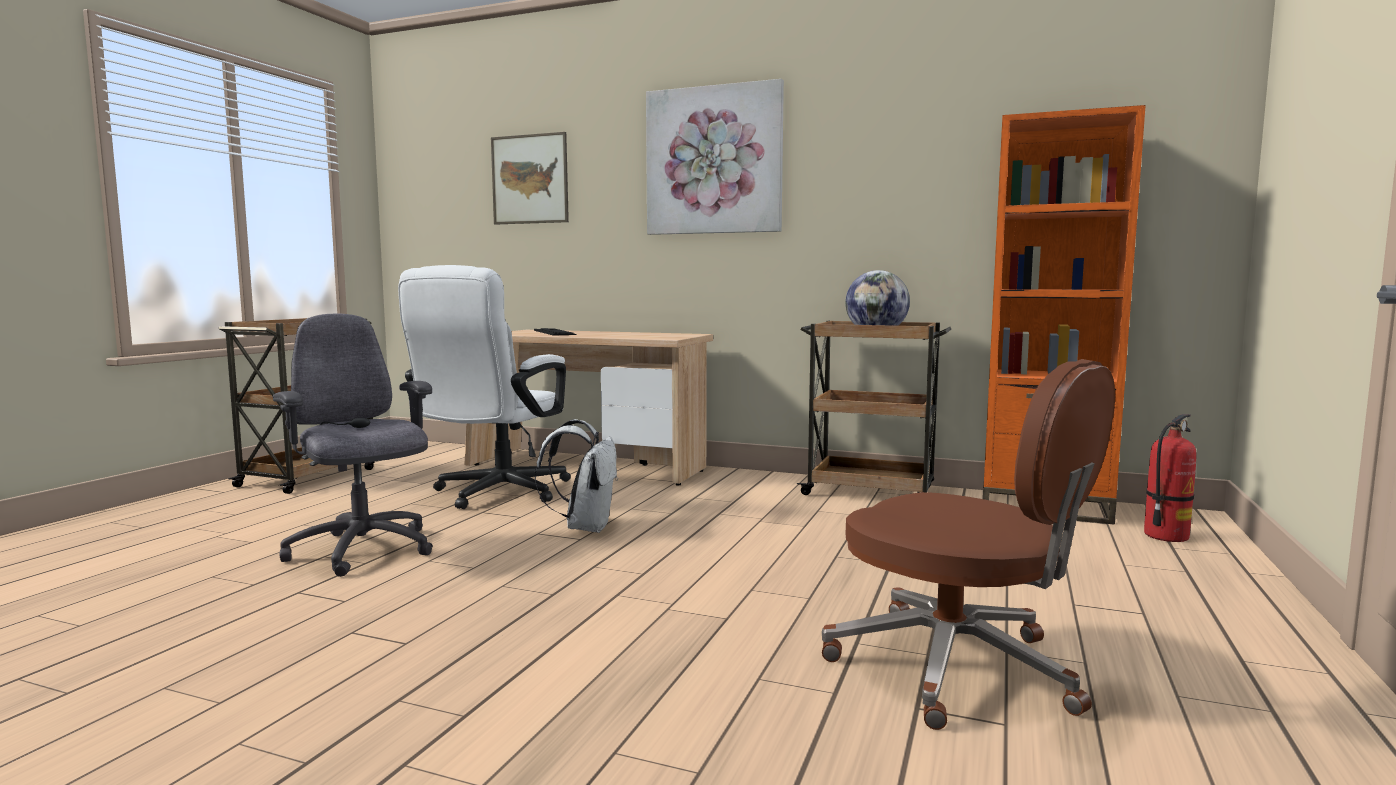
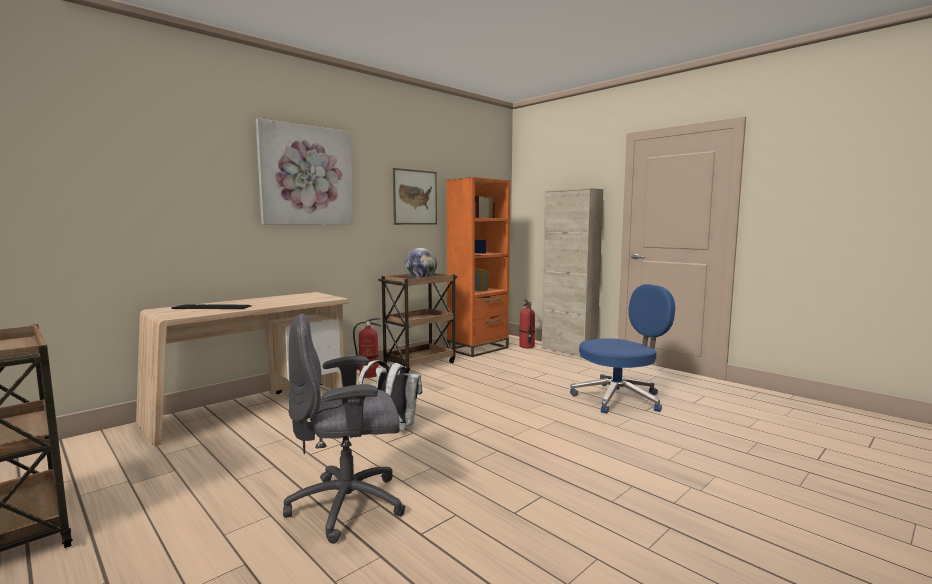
camera: 65 degrees left, 0 degrees up
(494, 494) = (268, 445): white office chair -> none
(530, 179) = (135, 170): picture -> picture (415, 197)
(770, 480) = (369, 375): none -> fire extinguisher
(958, 668) = (619, 398): brown office chair -> blue office chair
(1242, 576) = (568, 351): none -> beige cabinet

